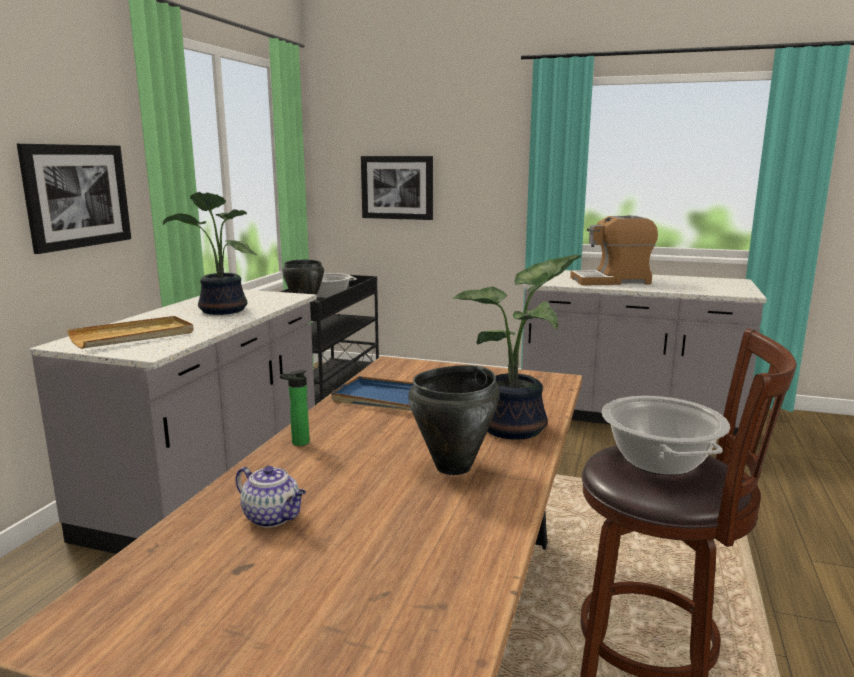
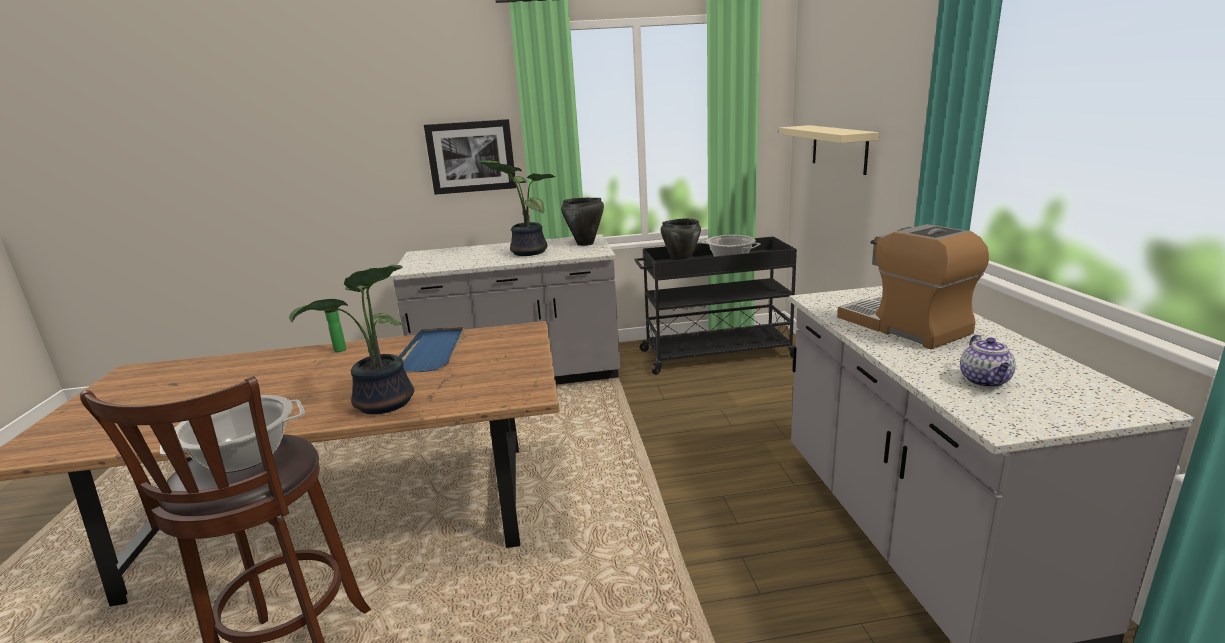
camera: 65 degrees right, 5 degrees up
(133, 336) = (443, 257): beige tray -> none
(273, 517) = (229, 374): teapot -> teapot (985, 381)
(397, 187) = (839, 148): picture -> beige shelf
(454, 467) = (301, 400): black cooking pot -> black cooking pot (585, 244)

